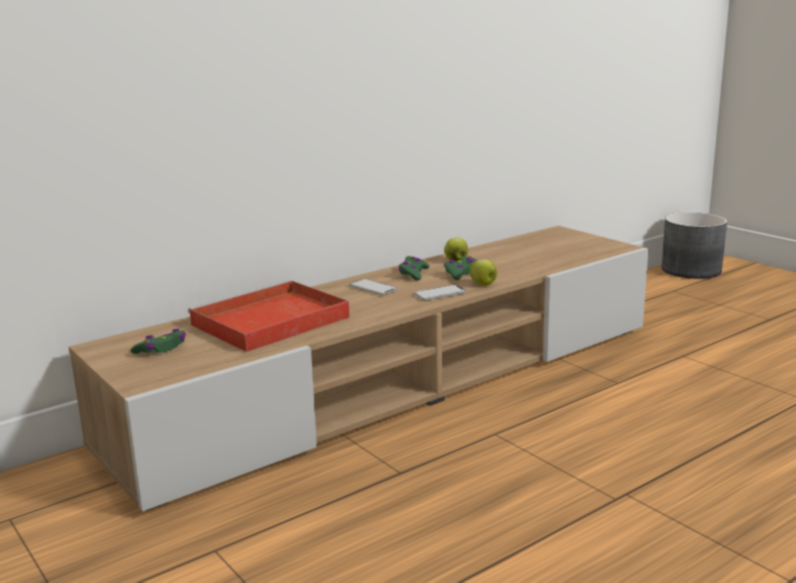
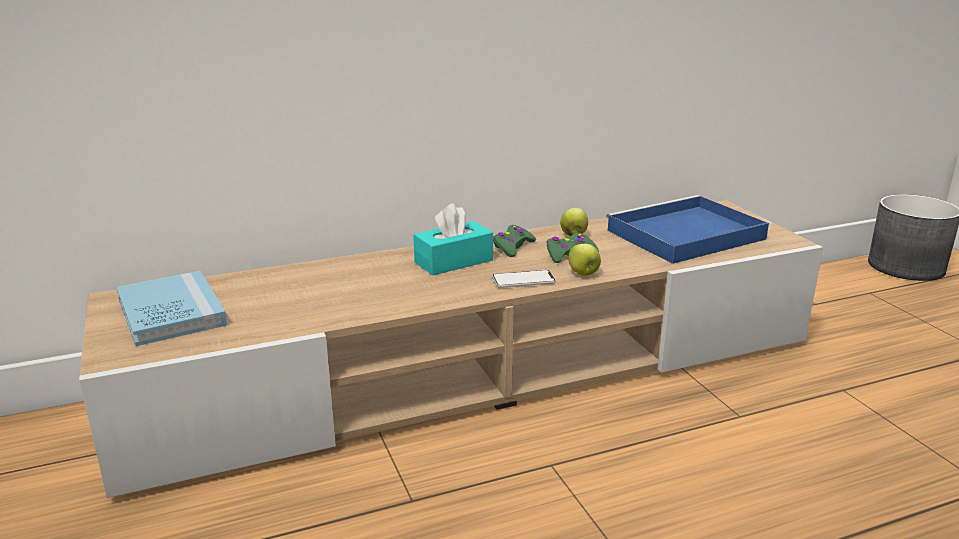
camera: 15 degrees right, 5 degrees up
(161, 349) = (171, 312): green game controller -> blue book
(268, 322) = (307, 292): red tray -> none
(373, 288) = (453, 261): phone -> turquoise tissue box
(541, 252) = (683, 235): none -> blue tray

